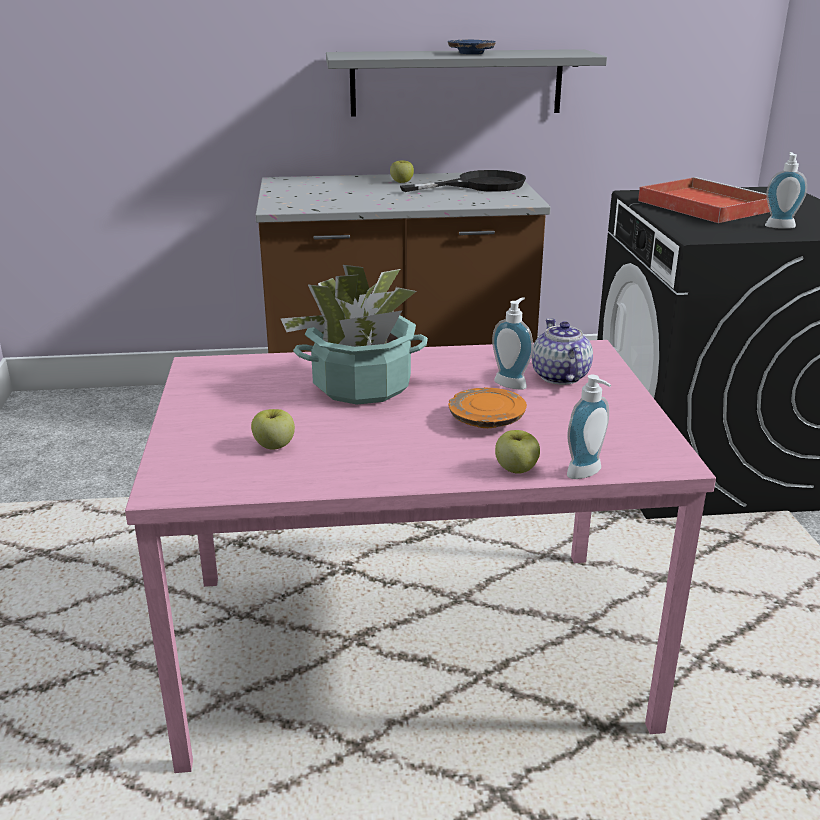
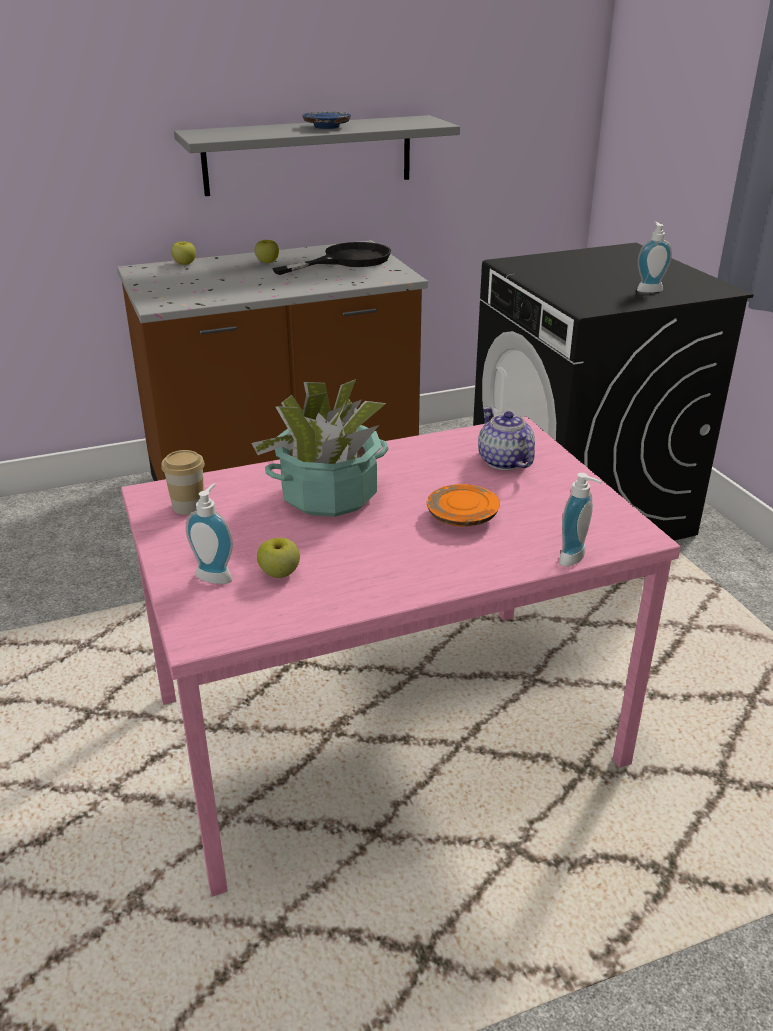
camera: 15 degrees left, 5 degrees up
(224, 379) = (188, 506): none -> cup
(512, 383) = (465, 473): soap dispenser -> soap dispenser (216, 575)
(516, 469) = (513, 564): apple -> apple (184, 263)
(702, 205) = (571, 271): red tray -> none

